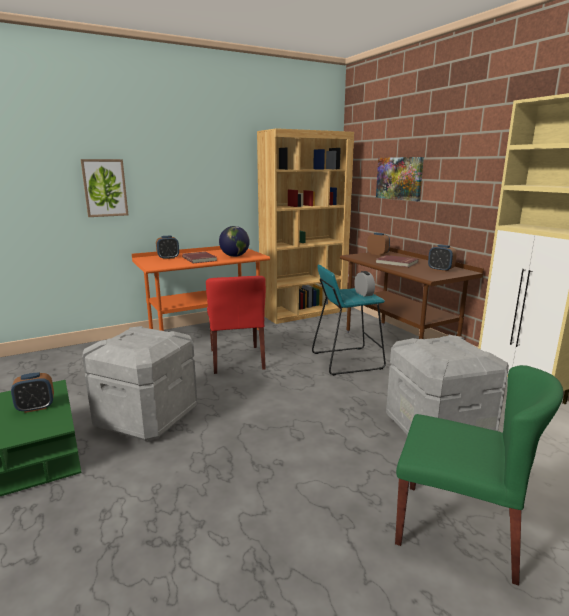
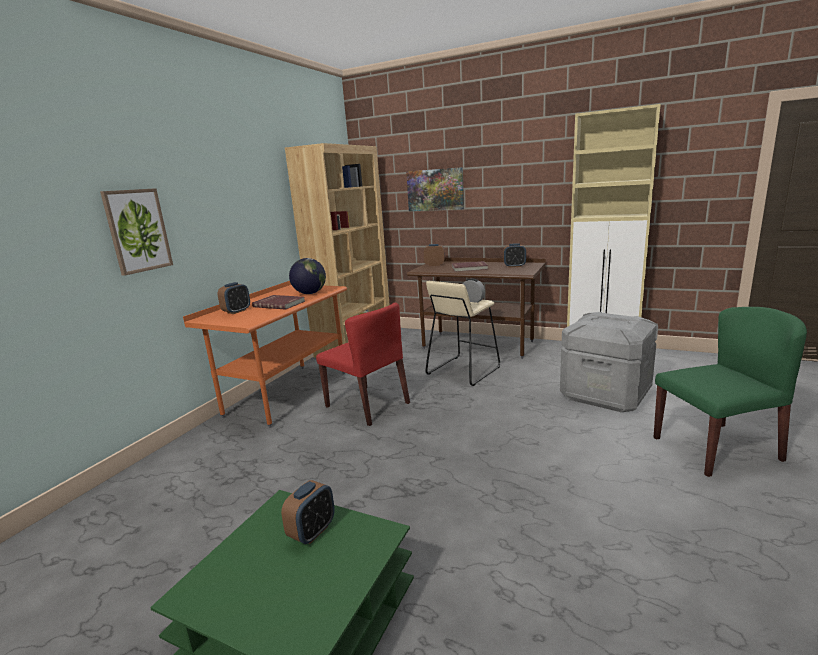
camera: 35 degrees left, 0 degrees up
(146, 417) = (377, 494): grey storage box -> none
(346, 360) = (463, 370): turquoise stool -> beige stool

